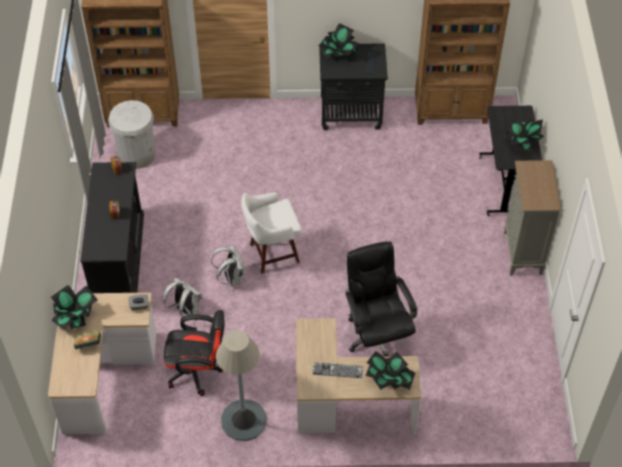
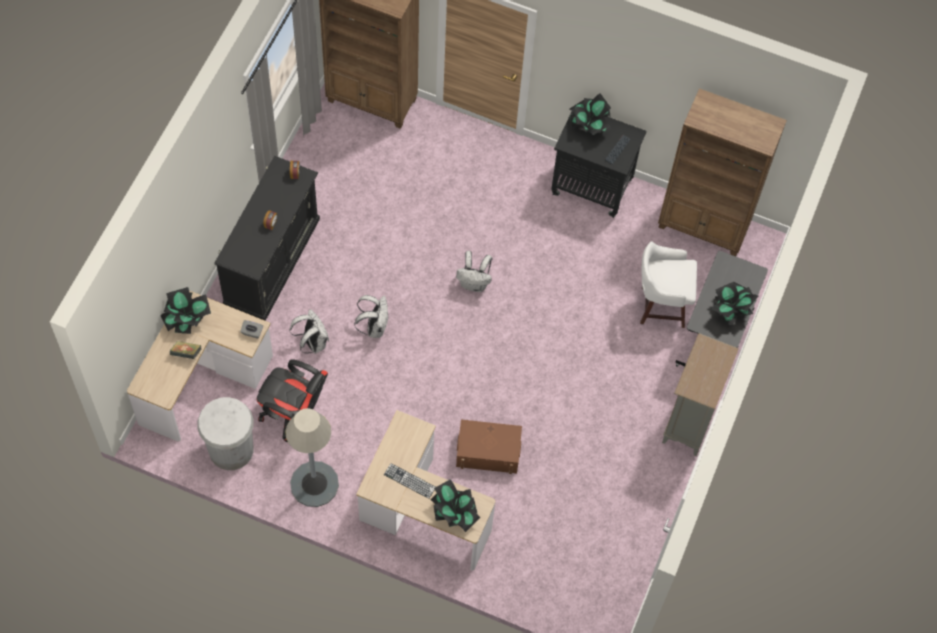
camera: 20 degrees right, 10 degrees up
(137, 155) = (343, 147): white trash can -> white trash can (231, 449)
(272, 254) = (428, 317): white stool -> white stool (660, 306)
(296, 215) = (474, 284): none -> white backpack
(376, 336) = (488, 451): black office chair -> brown storage box

